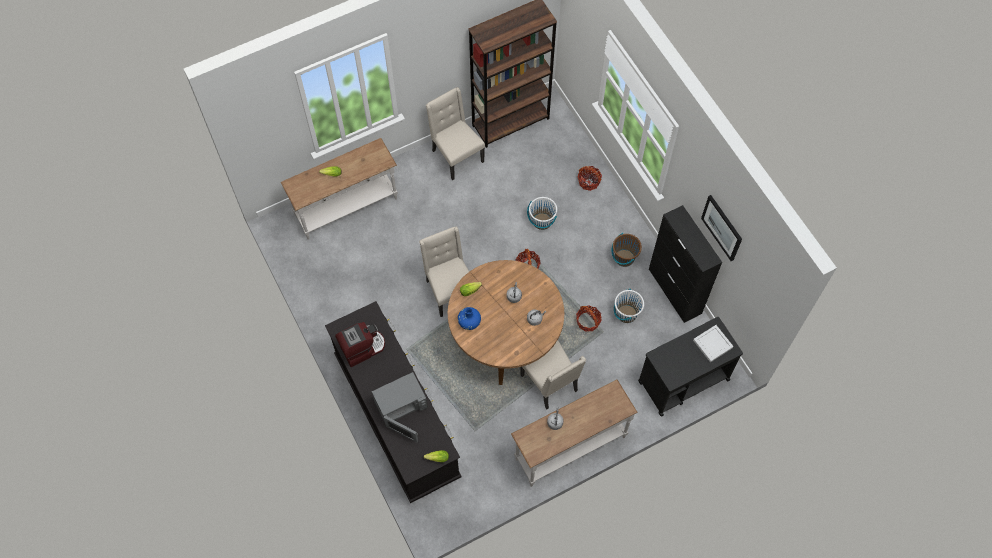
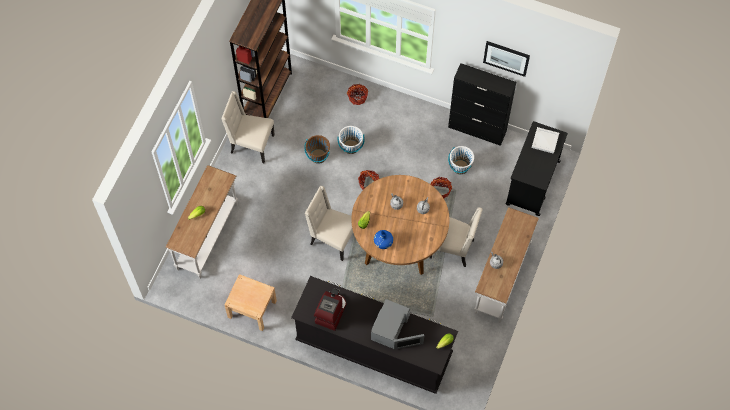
camera: 40 degrees left, 0 degrees up
(325, 299) = (252, 309): none -> beige nightstand
(624, 258) = (426, 131): brown bucket -> brown bucket (318, 156)

